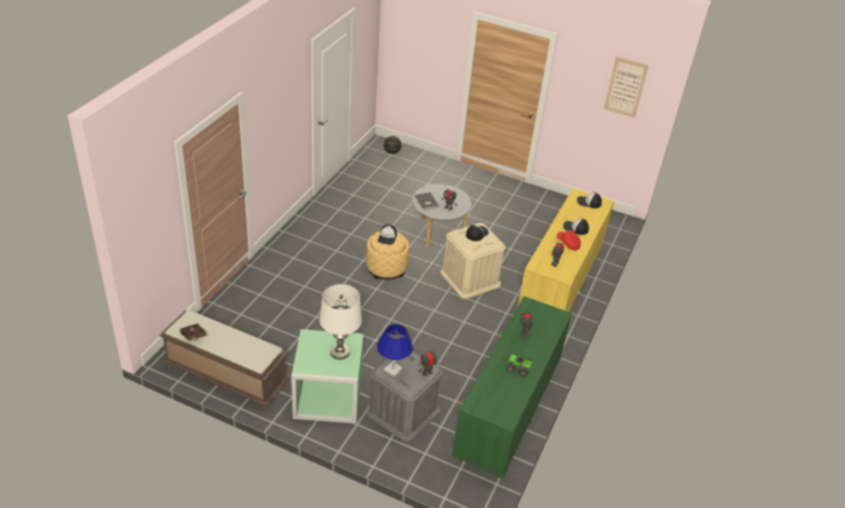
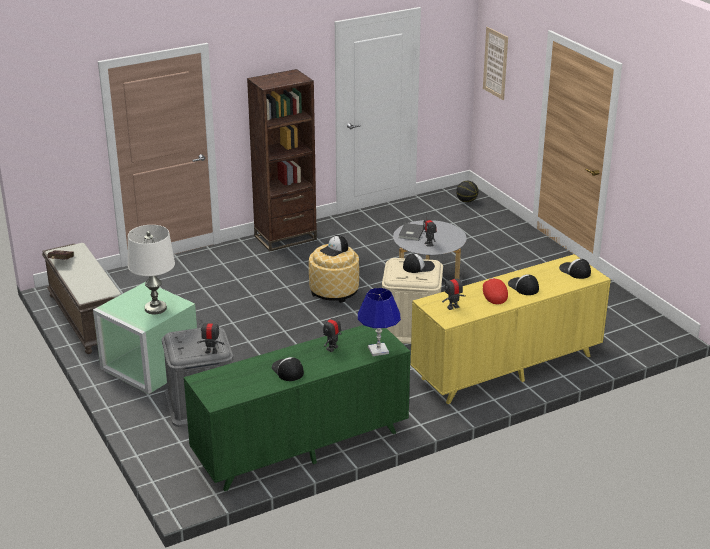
camera: 40 degrees right, 10 degrees down
(299, 232) = (285, 238): none -> brown bookcase
(393, 369) = (184, 337): blue table lamp -> blue table lamp (378, 350)
(519, 368) = (287, 370): toy truck -> cap
(625, 87) = (684, 142): picture -> picture (495, 63)

